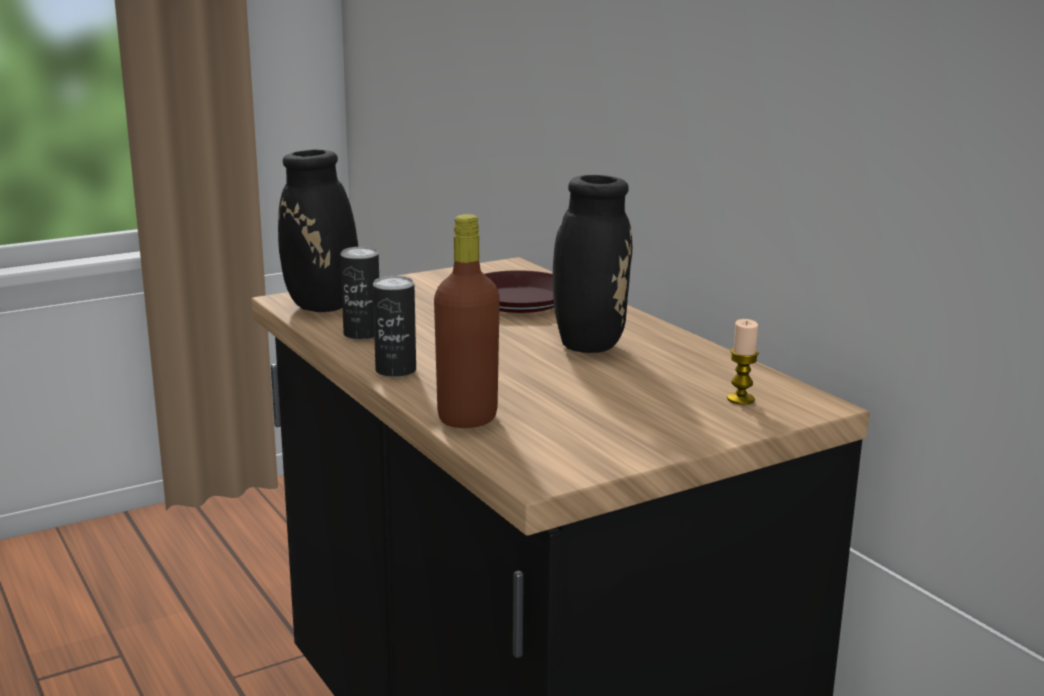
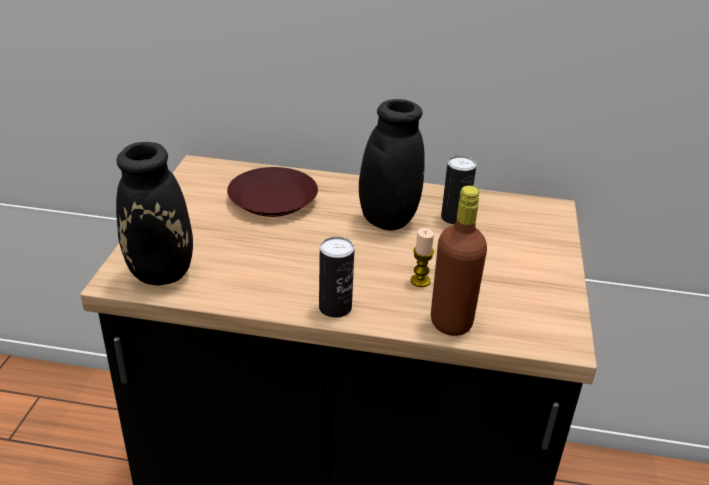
camera: 50 degrees left, 15 degrees up
(362, 334) = (245, 286): can -> can (454, 218)
(740, 399) = (523, 223): candle -> candle (420, 281)

